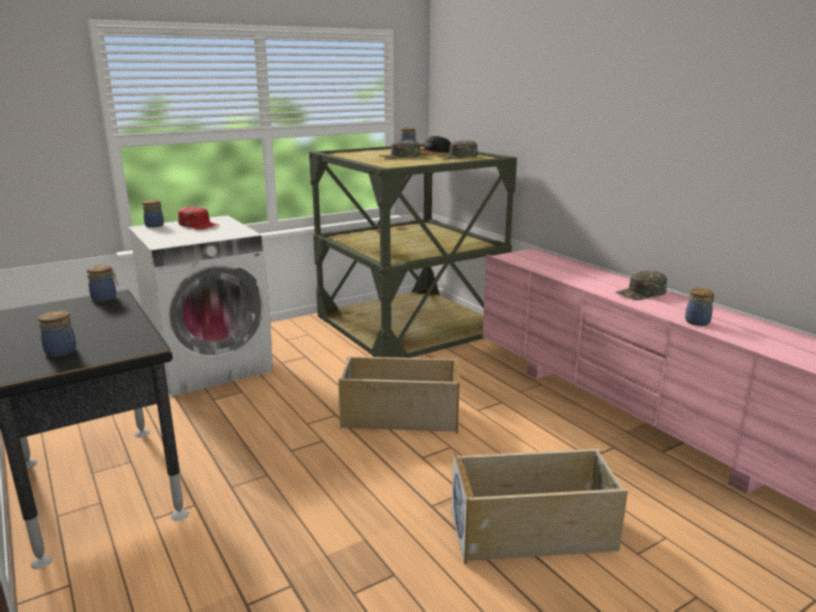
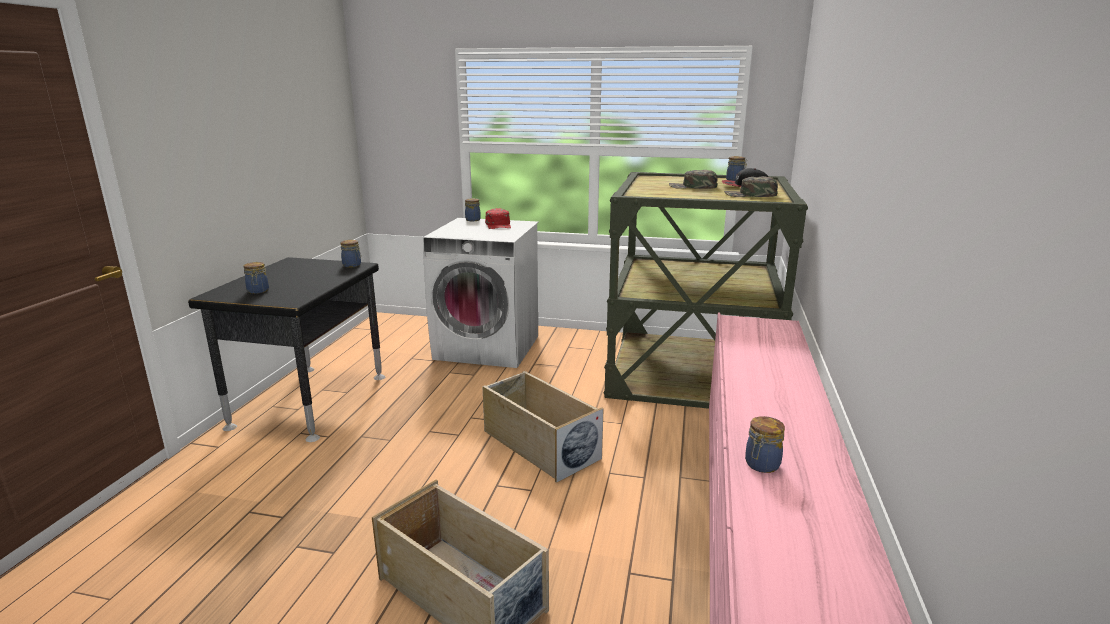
camera: 45 degrees right, 0 degrees up
(641, 293) = (786, 408): green cap -> none

